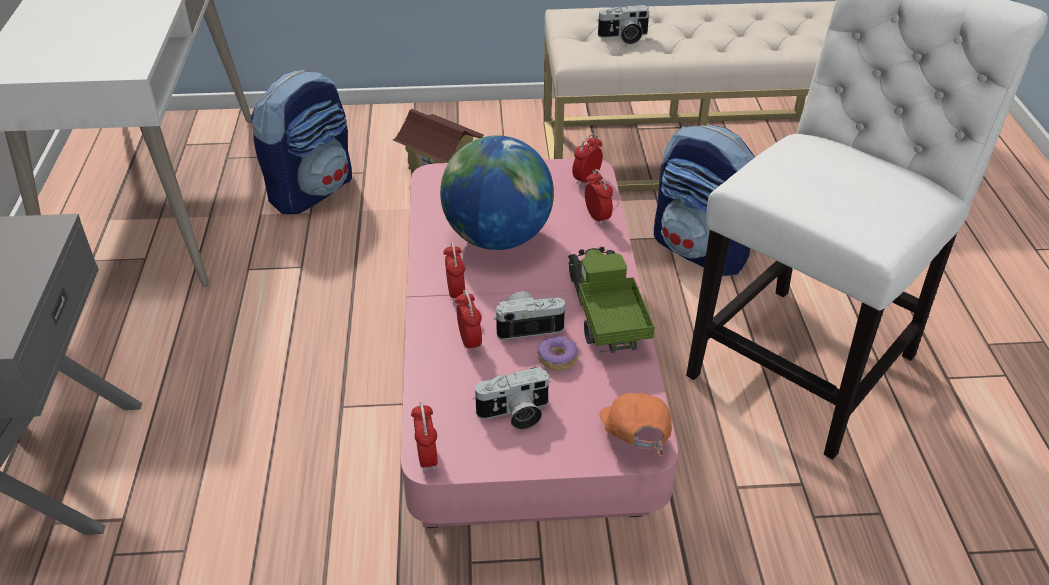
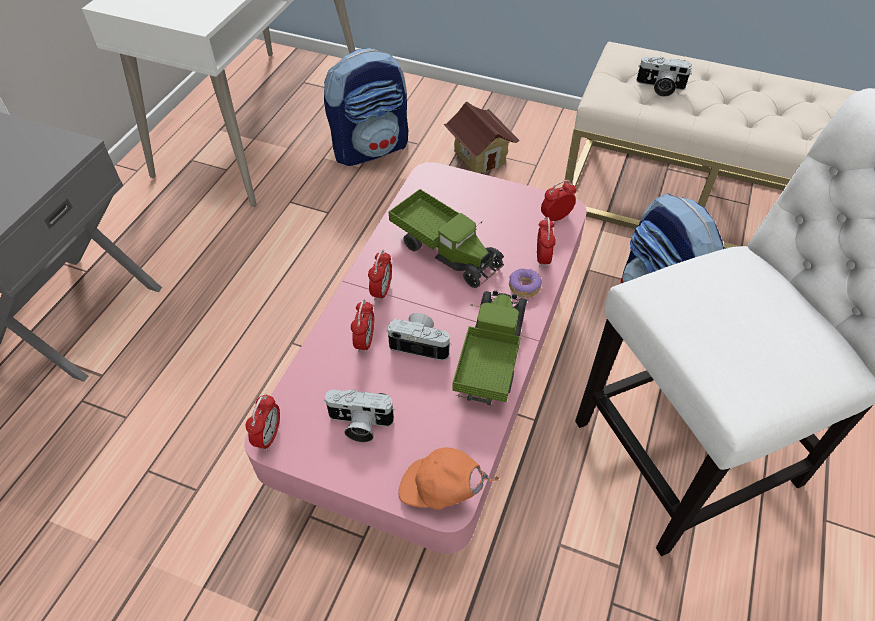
camera: 25 degrees right, 10 degrees up
(497, 238) = (446, 250): globe -> toy truck
(557, 358) = (425, 385): donut -> donut (524, 286)
(634, 439) = (441, 490): orange cap -> orange cap turned 90 degrees counterclockwise

